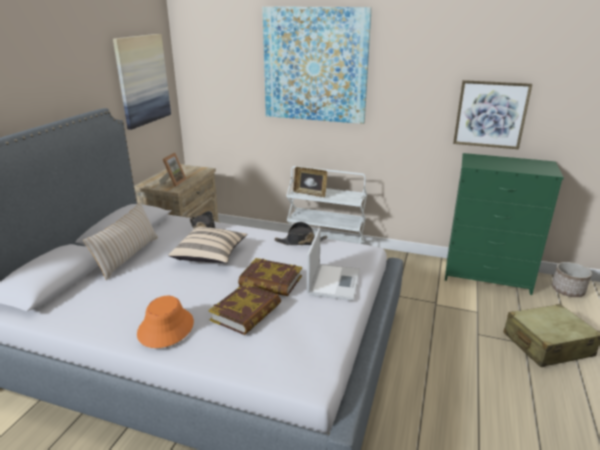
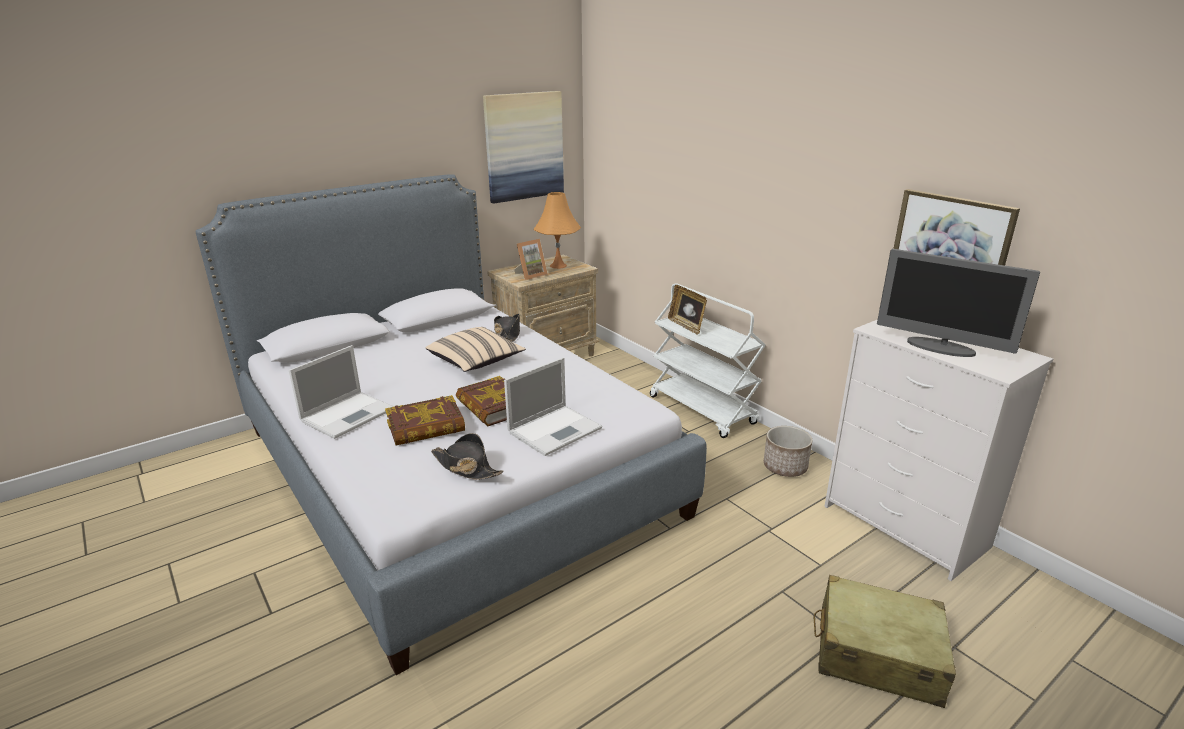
camera: 35 degrees right, 0 degrees up
(128, 256) = (407, 340): beige pillow -> none
(165, 328) = (349, 414): orange hat -> laptop
(184, 172) = (558, 266): none -> orange table lamp
(300, 242) = (585, 376): black hat -> black hat (466, 467)
(315, 65) = (719, 145): picture -> none
(487, 276) = (906, 526): green dresser -> white dresser
(512, 167) = (941, 348): none -> monitor
(568, 290) = (1034, 603): planter -> planter (785, 467)

